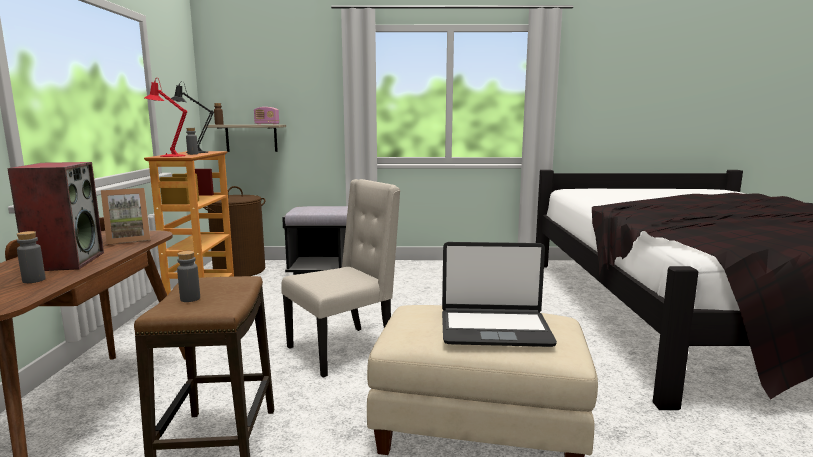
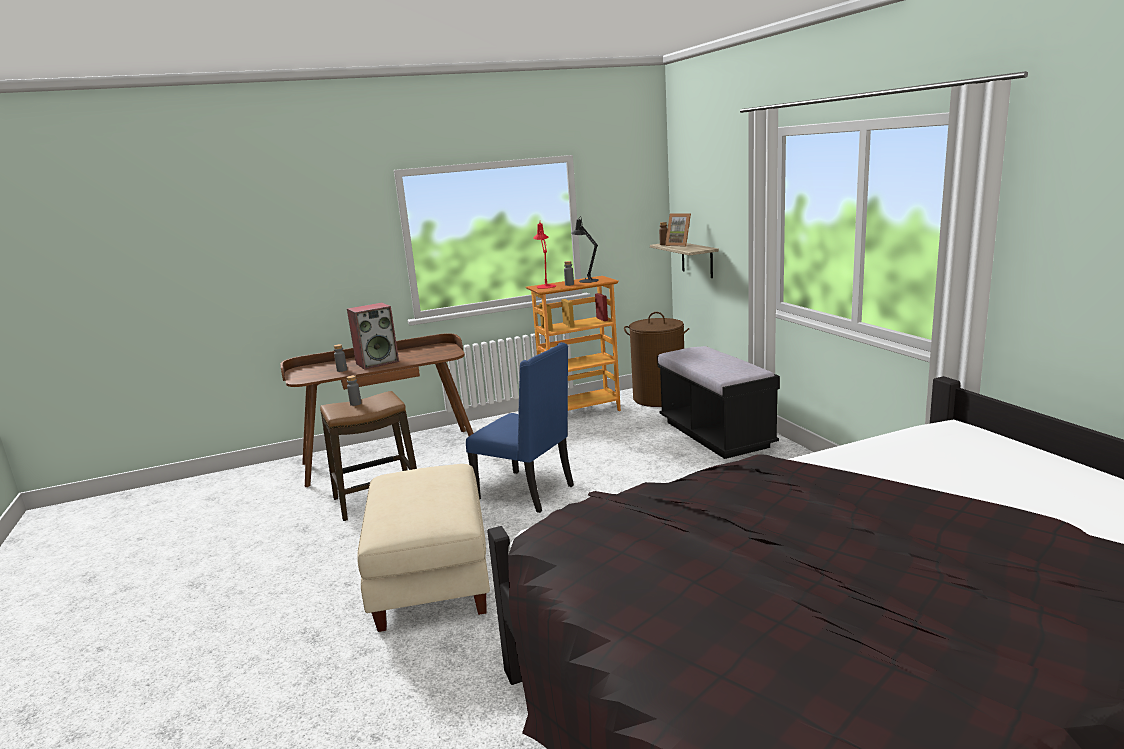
camera: 70 degrees right, 5 degrees up
(128, 240) = (432, 355): picture frame -> picture frame (679, 245)
(267, 124) = (698, 247): radio -> none
(344, 349) = (528, 492): beige chair -> blue chair
(494, 329) = (409, 500): laptop -> none

